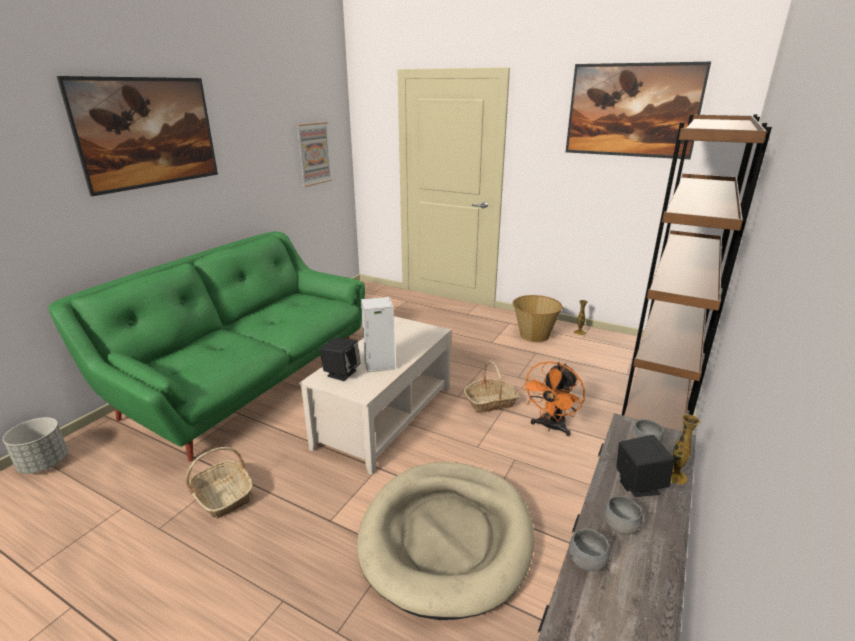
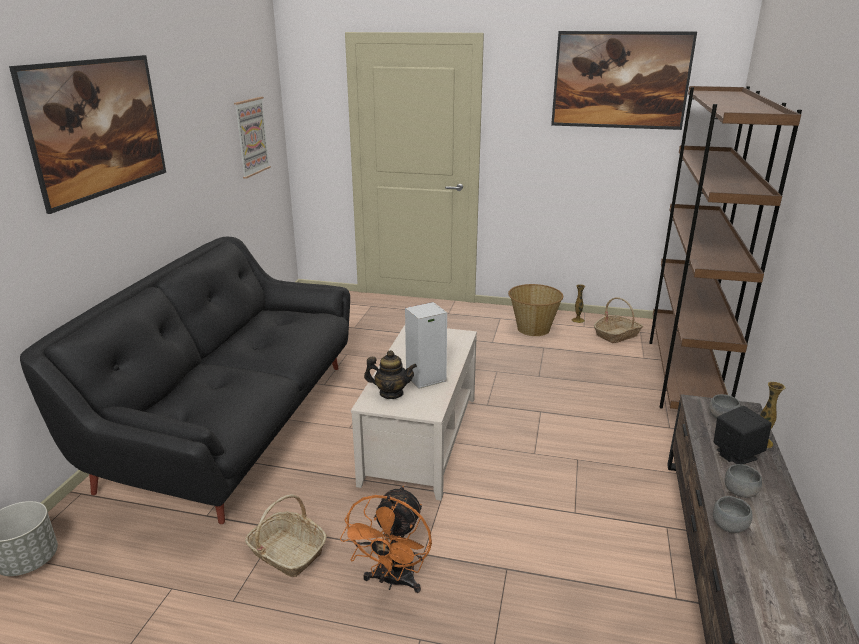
camera: 15 degrees left, 0 degrees up
(248, 381) = (234, 423): green sofa -> black sofa
(341, 373) = (391, 393): black speaker -> teapot
(446, 537) = (550, 545): beige dog bed -> none
(490, 402) = (524, 406): basket -> basket (617, 335)
(551, 427) = (596, 422): orange fan -> orange fan (393, 581)

